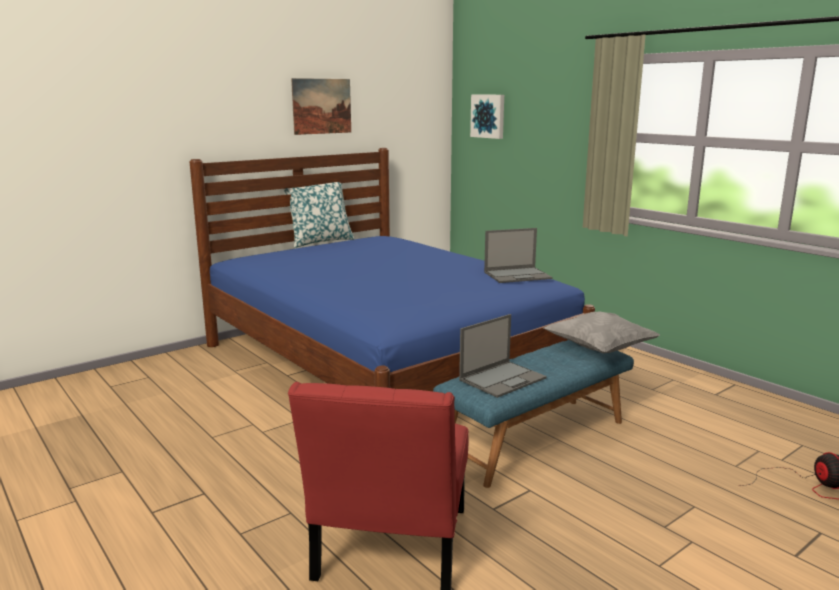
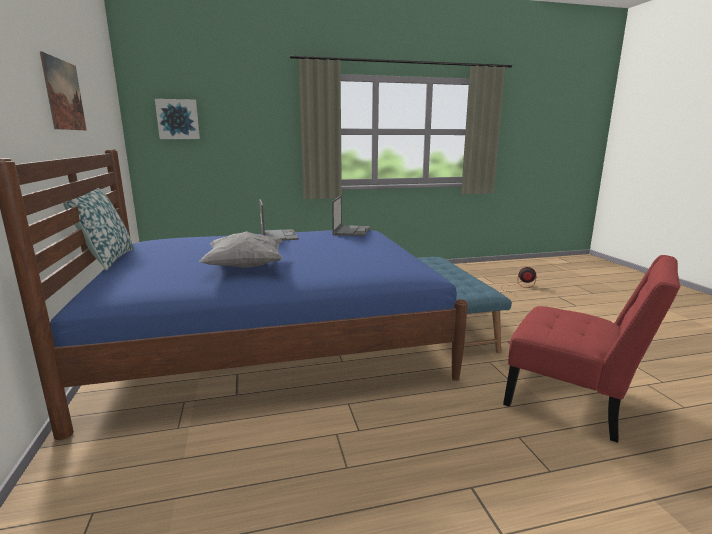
camera: 65 degrees left, 0 degrees up
(503, 379) = (467, 284): laptop -> laptop (278, 235)
(599, 349) = (432, 258): grey pillow -> grey pillow (245, 267)

